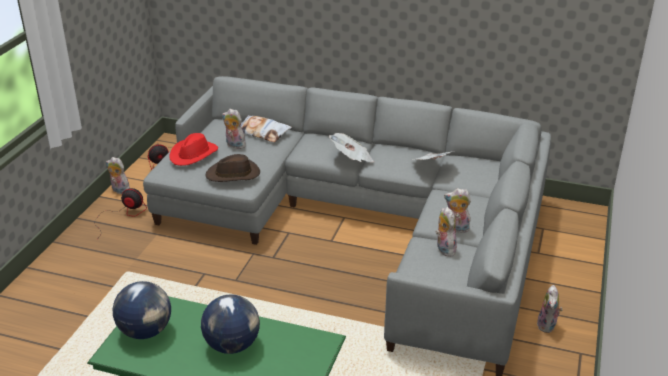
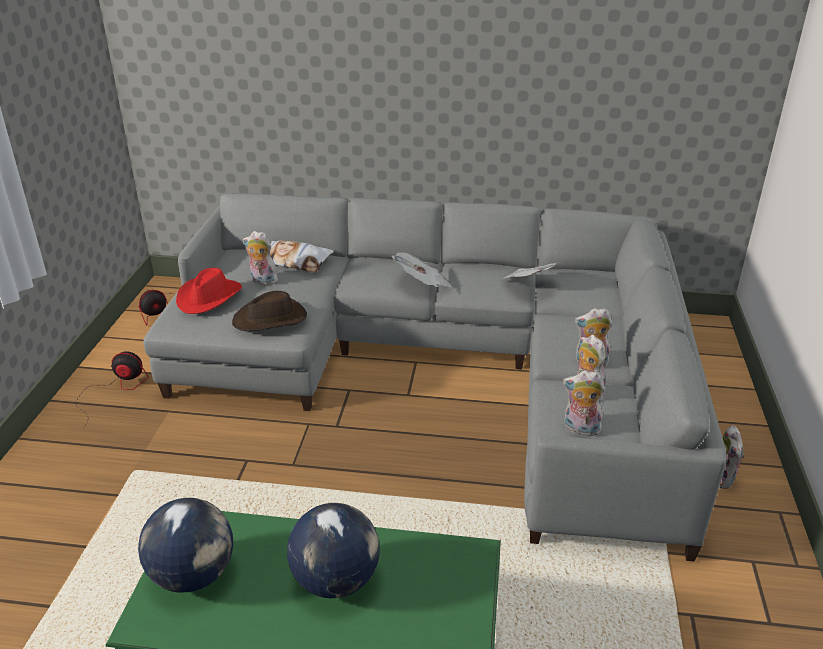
camera: 10 degrees left, 0 degrees up
(119, 190) = (105, 356): plush toy -> plush toy (580, 429)

